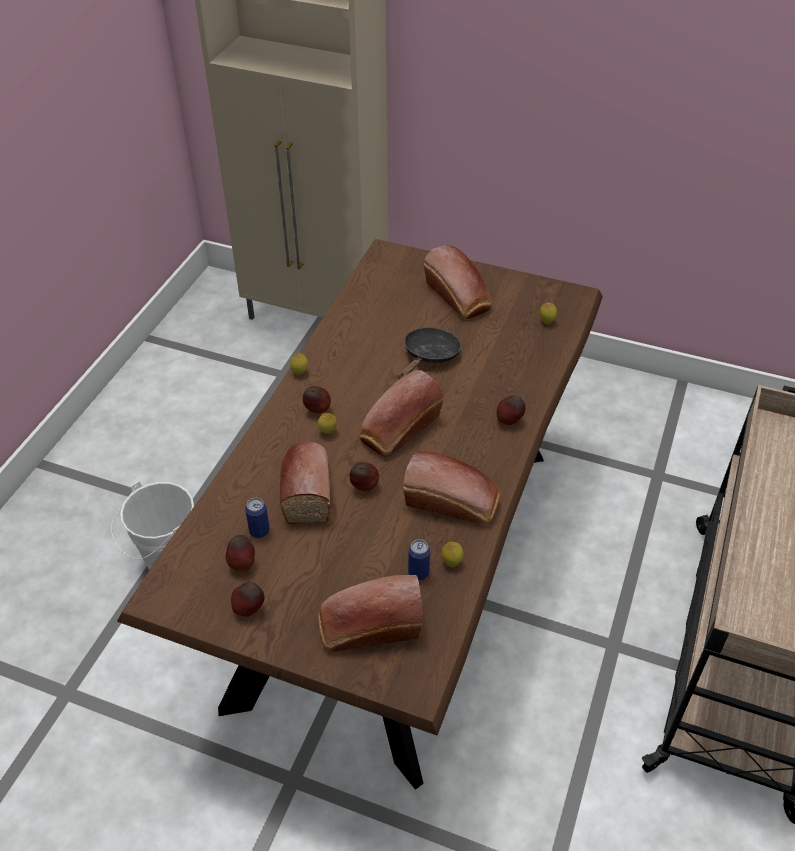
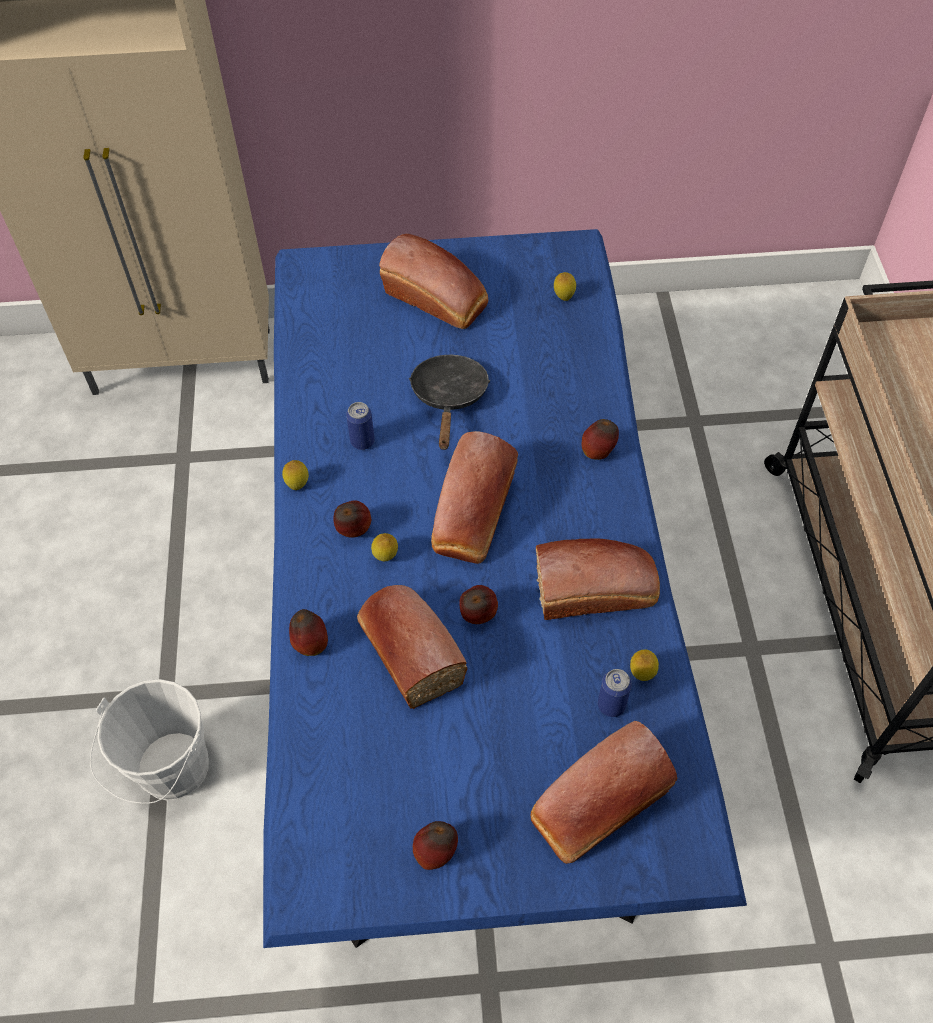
camera: 25 degrees left, 10 degrees up
(242, 565) = (389, 793): apple -> apple (310, 644)
(259, 531) = (382, 735): can -> can (362, 441)
(397, 571) = (468, 663): brown dining table -> blue dining table

